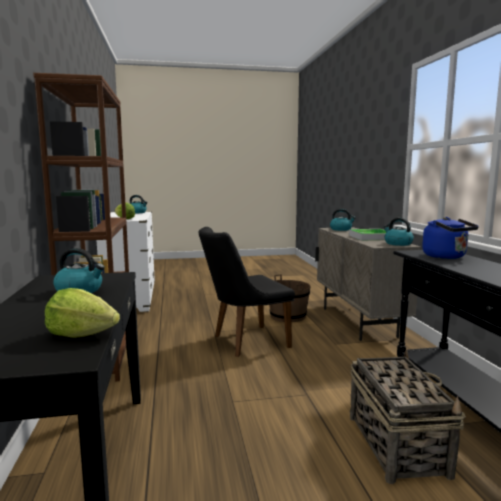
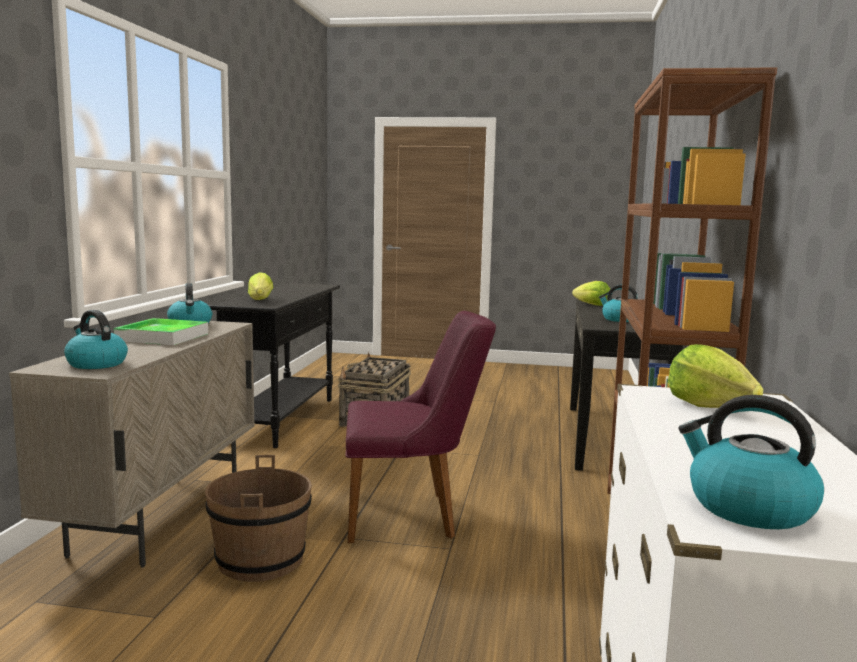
camera: 160 degrees left, 0 degrees up
(244, 342) = (412, 516): black chair -> purple chair
(446, 257) = (260, 300): blue kettle -> lettuce

